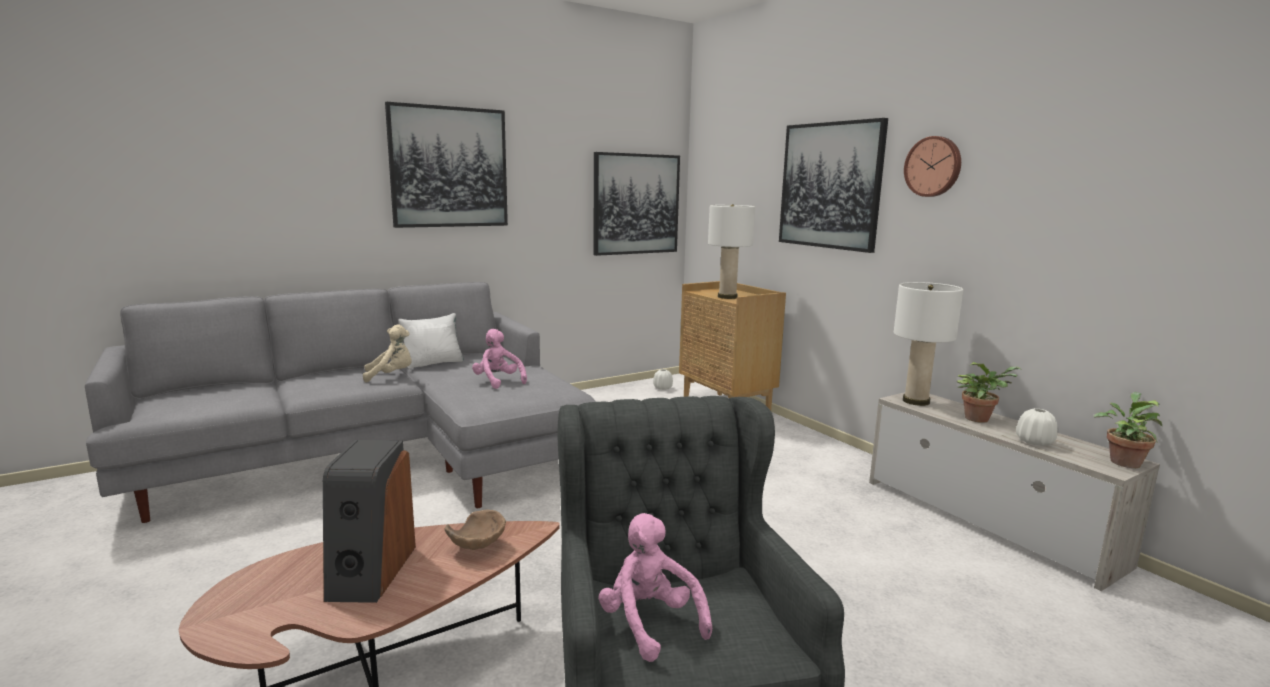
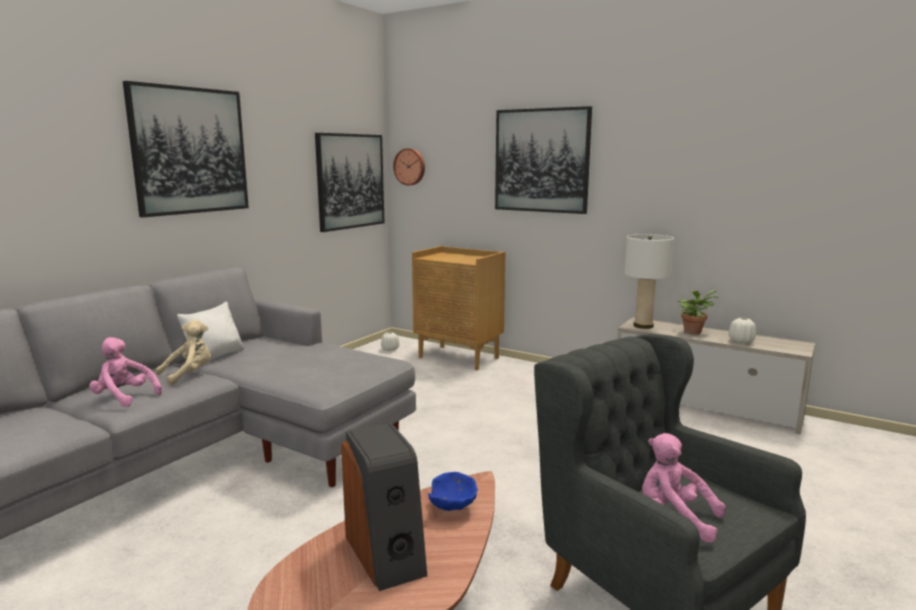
camera: 25 degrees left, 0 degrees up
(478, 548) = (453, 508): brown bowl -> blue bowl
(498, 382) = (307, 363): pink plush toy -> pink plush toy (124, 398)
(727, 297) = (459, 260): white table lamp -> none
(933, 166) = (634, 145): wall clock -> wall clock (410, 166)
(1123, 461) = (797, 345): potted plant -> none

